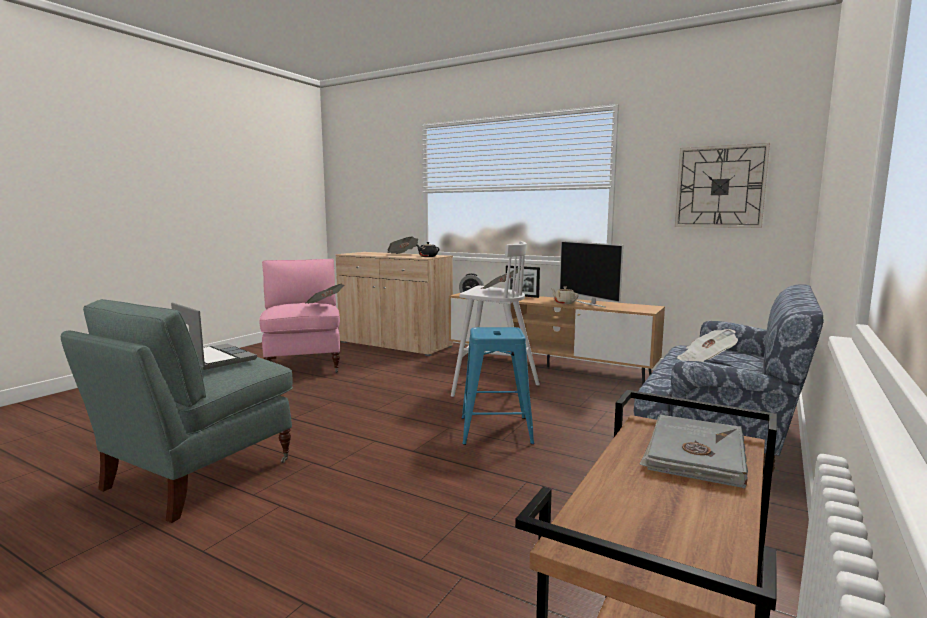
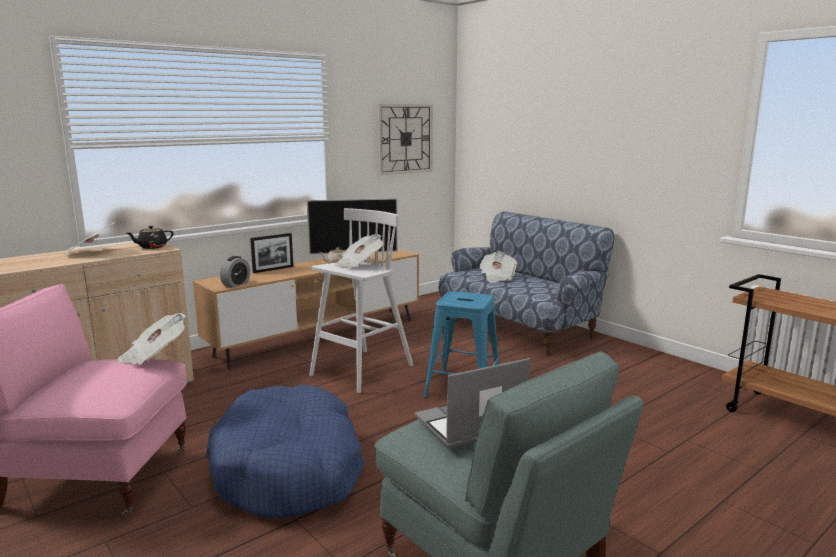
camera: 70 degrees left, 5 degrees up
(323, 399) = (289, 469): none -> blue dog bed
(694, 454) = (784, 297): grey book -> none

